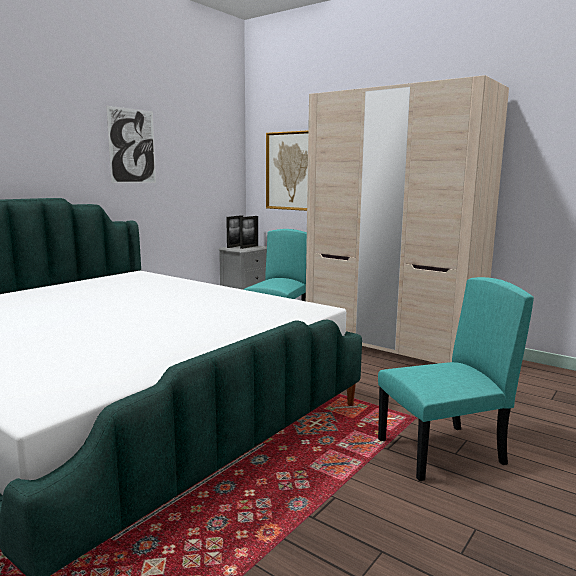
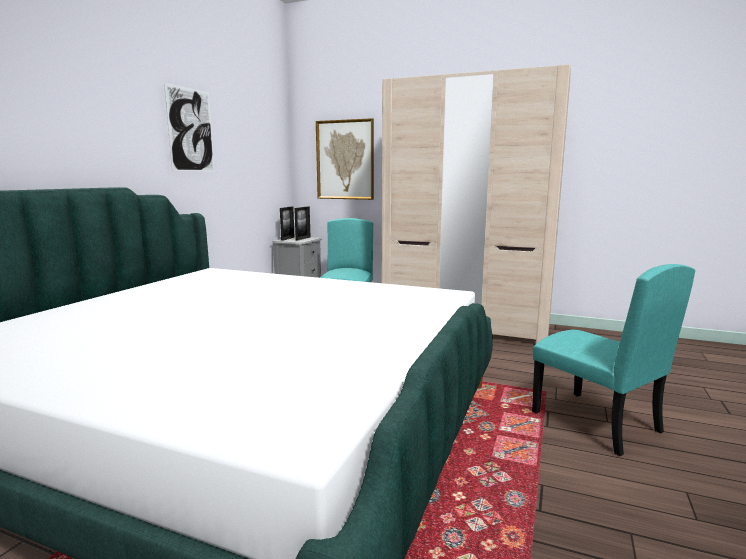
camera: 15 degrees left, 0 degrees up
(441, 452) = (594, 422): turquoise chair -> turquoise chair turned 90 degrees clockwise

